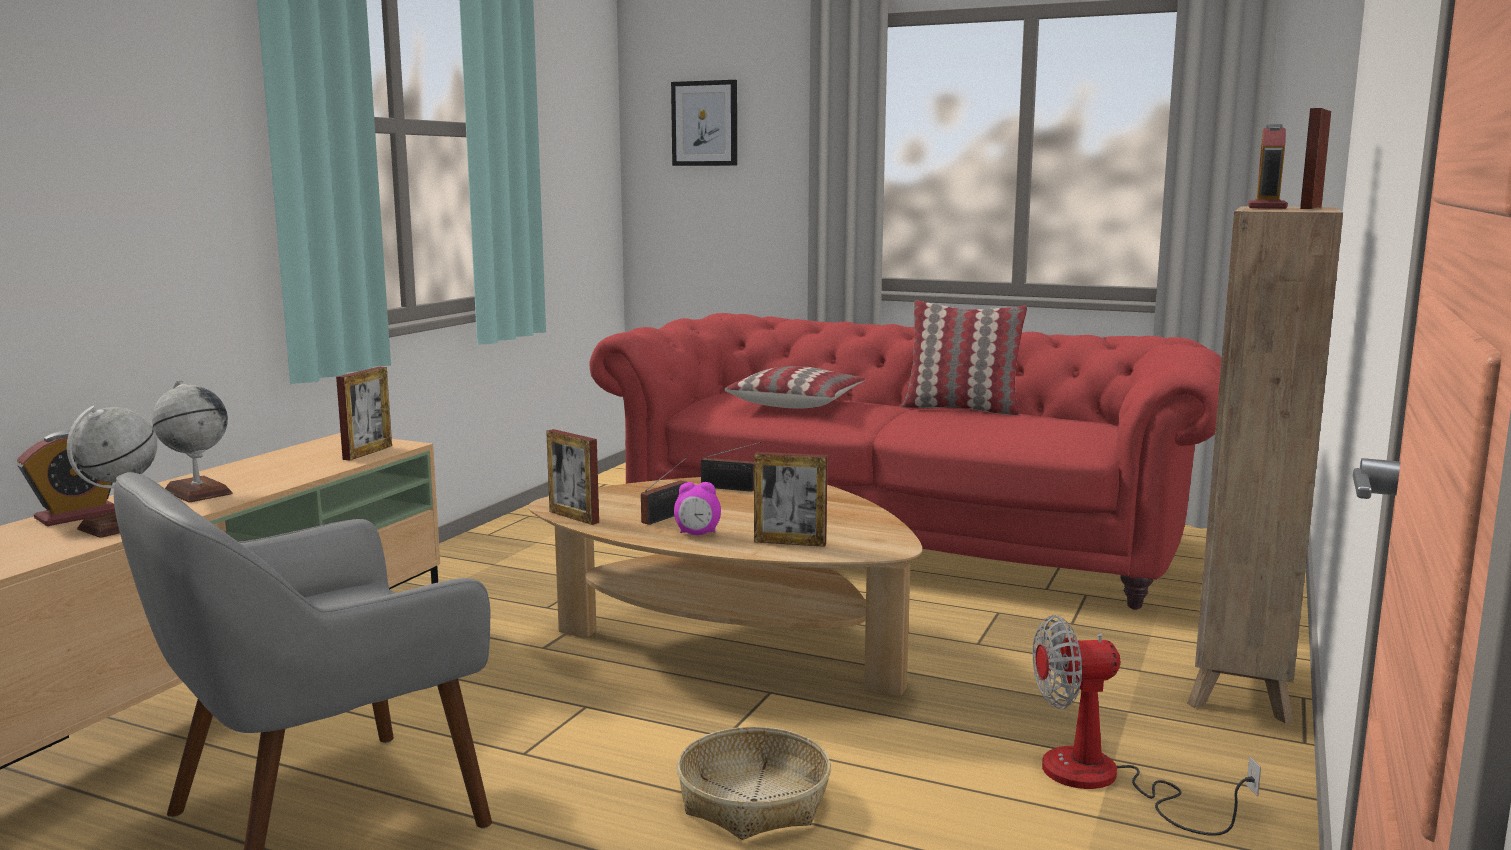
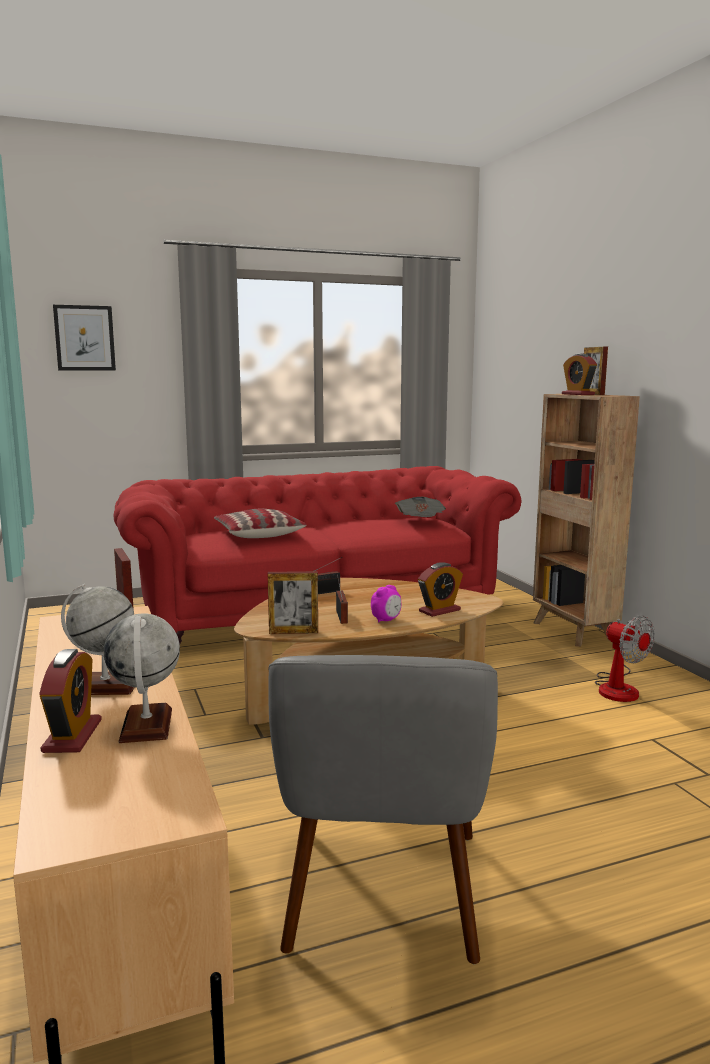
camera: 45 degrees left, 0 degrees up
(754, 801) = (539, 758): basket -> none
(790, 542) = (439, 610): picture frame -> alarm clock
(961, 408) = (349, 521): pillow -> none
(1058, 425) = (420, 521): none -> newspaper
(1104, 781) = (618, 687): fan -> fan turned 75 degrees counterclockwise

